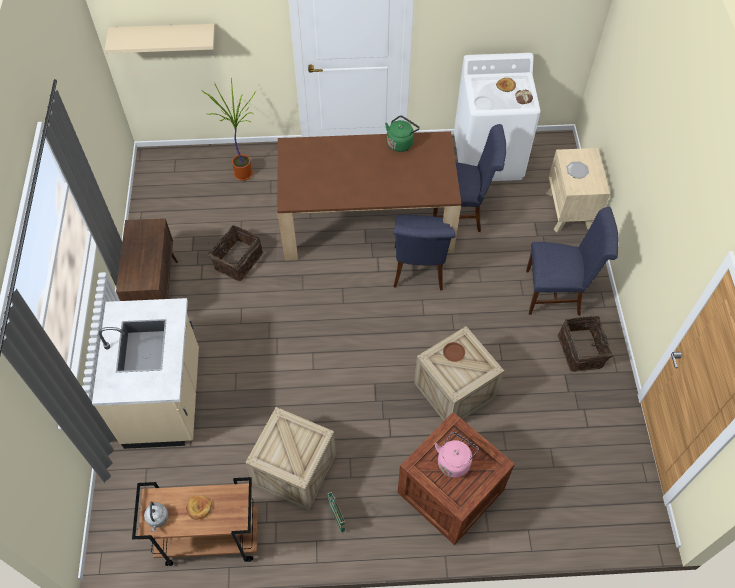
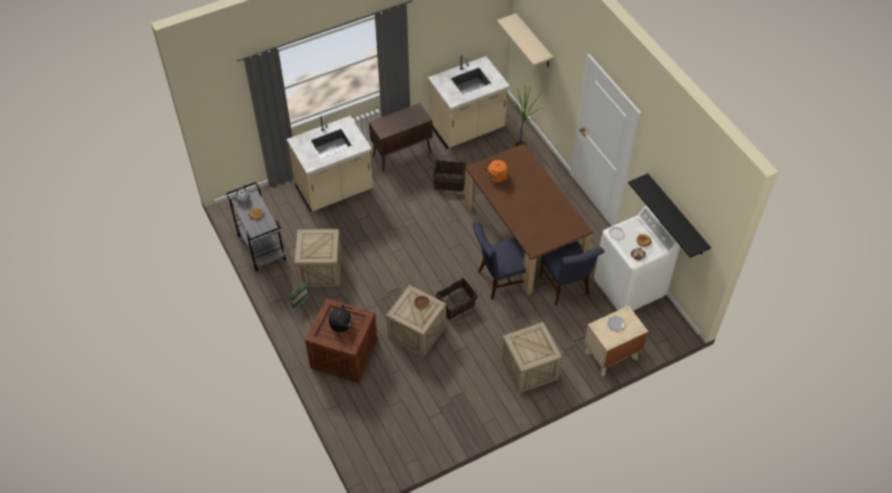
camera: 65 degrees right, 5 degrees down
(165, 208) = (467, 129): none -> beige counter
(209, 538) = (261, 247): brown cart -> grey cart
(316, 186) = (496, 178): none -> orange kettle
(401, 142) = (563, 207): green kettle -> none
(454, 461) = (342, 324): pink kettle -> black kettle
(515, 30) = (676, 215): none -> black shelf
(557, 293) = (529, 369): blue chair -> crate
(582, 350) = (488, 398): basket -> basket (456, 305)

